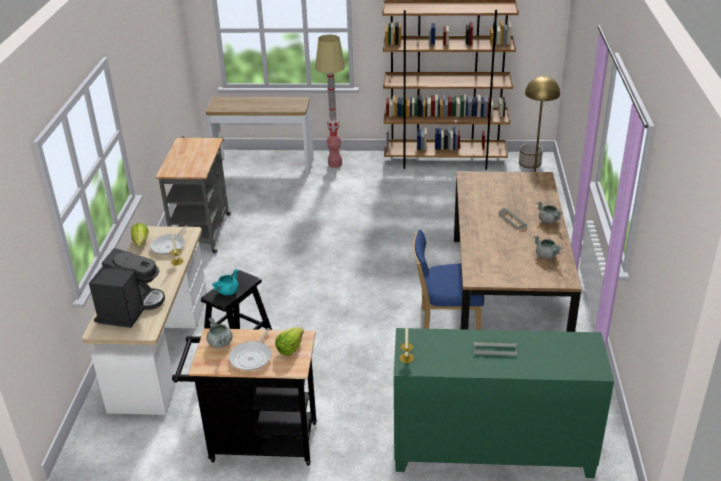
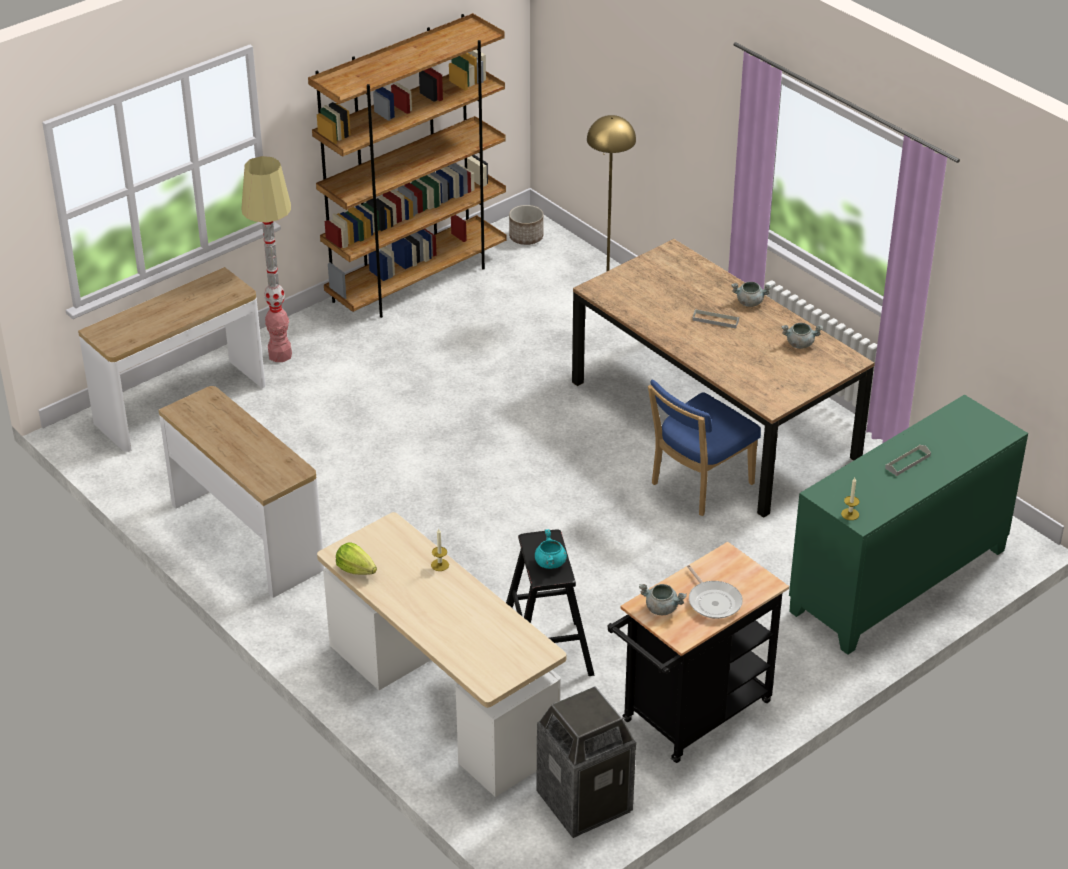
camera: 45 degrees left, 5 degrees up
(130, 308) = (481, 642): coffee machine -> none
(139, 448) = (584, 802): none -> trash can
(169, 246) = (398, 553): frying pan -> none
(203, 230) = (247, 537): grey cart -> console table
(290, 348) = (733, 571): lettuce -> none

